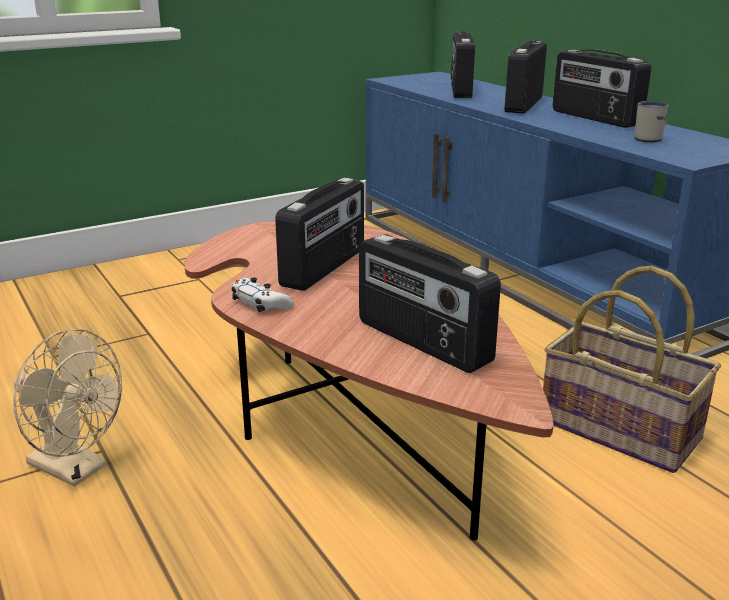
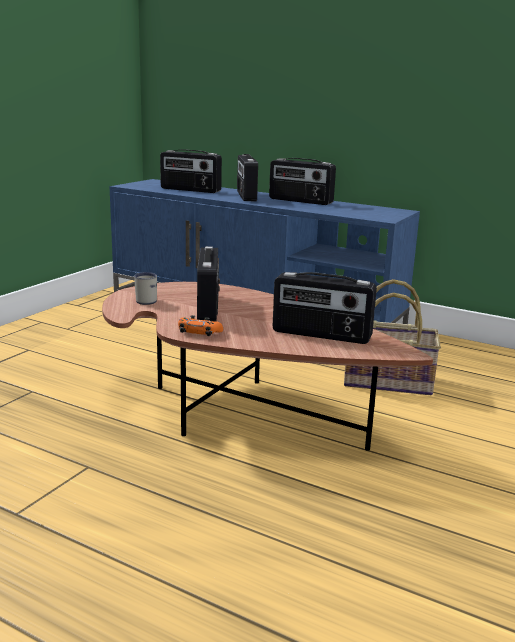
camera: 30 degrees left, 5 degrees down
(76, 469) = (83, 482): beige fan -> none
(261, 303) = (199, 332): white game controller -> orange game controller
(460, 90) = (190, 190): radio -> radio turned 45 degrees counterclockwise
(648, 138) = (347, 209): white mug -> white mug (146, 300)

